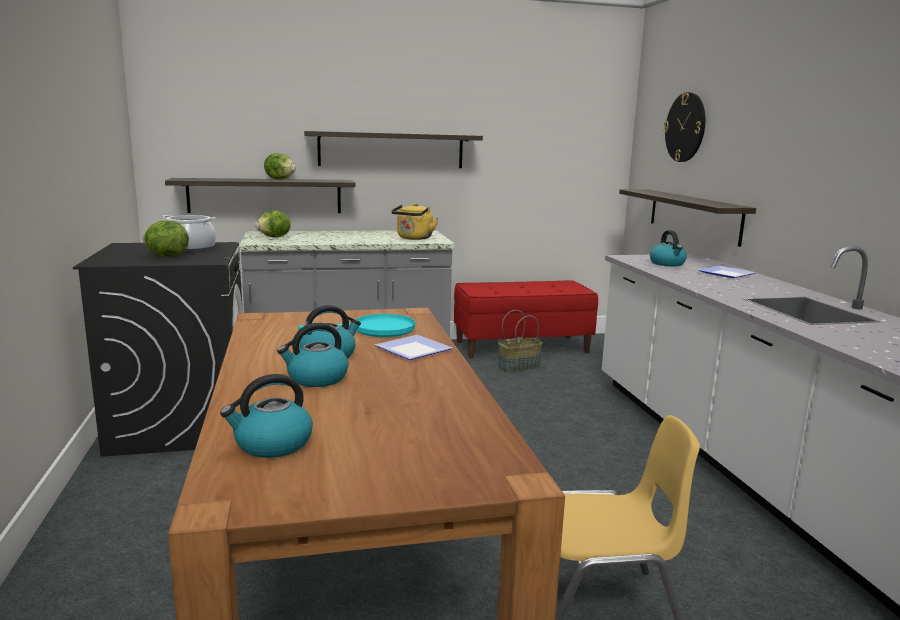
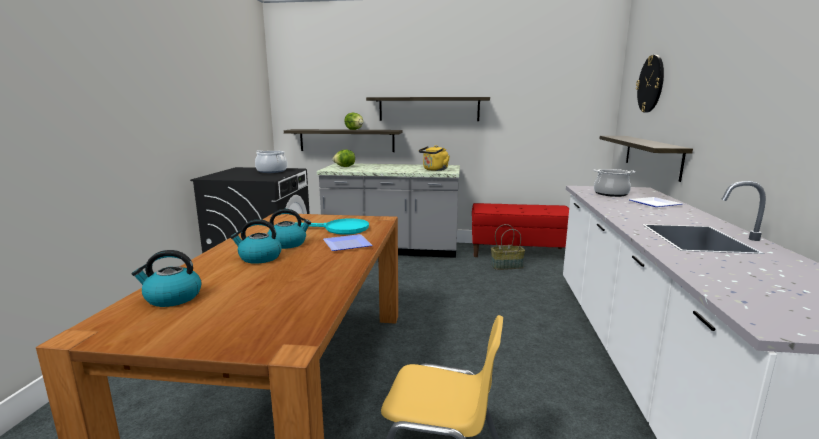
camera: 20 degrees right, 0 degrees up
(166, 256) = (249, 175): lettuce -> none
(667, 264) = (611, 194): kettle -> cooking pot

